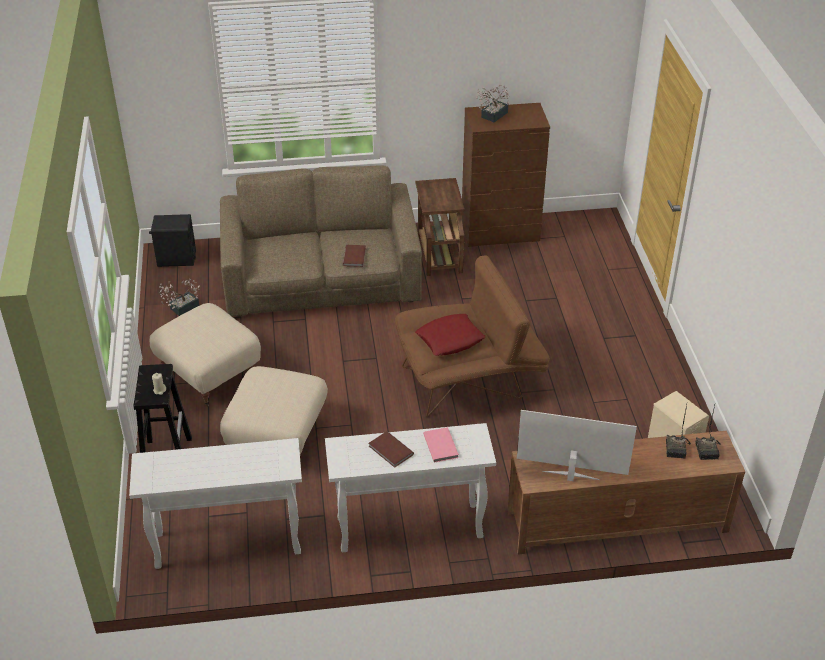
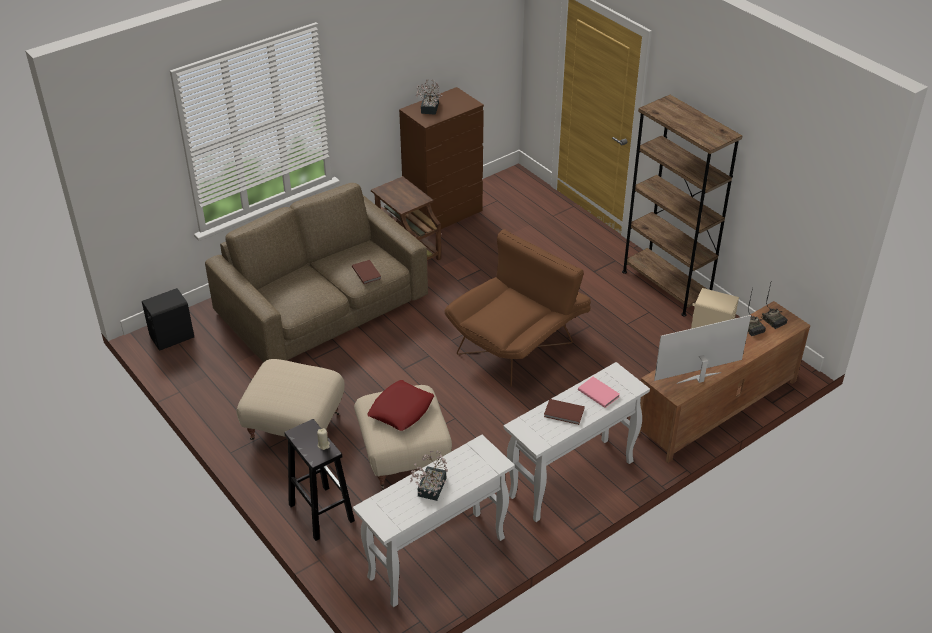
camera: 30 degrees left, 0 degrees up
(181, 308) = (217, 379): potted plant -> potted plant (430, 490)
(450, 339) = (506, 312): red pillow -> red pillow (401, 409)
(667, 380) = (666, 286): none -> brown bookcase

